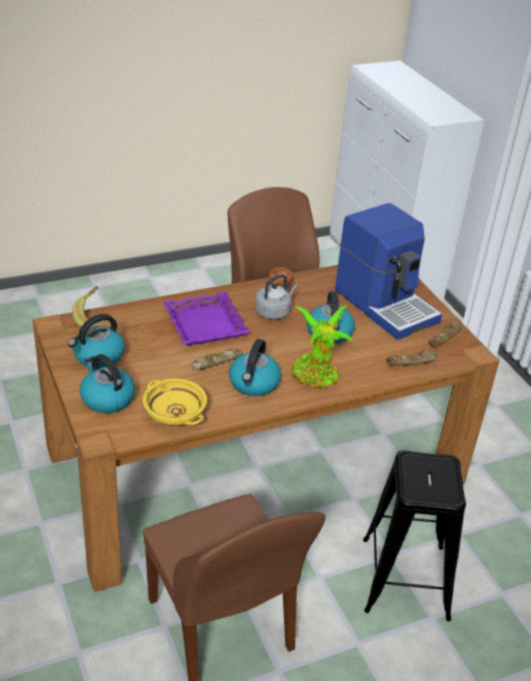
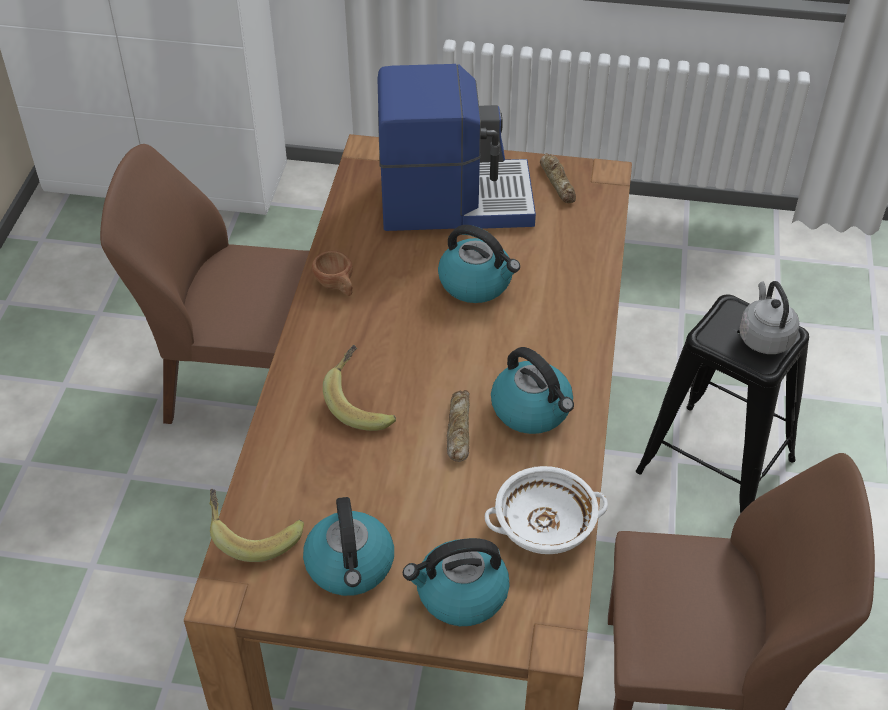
camera: 55 degrees left, 10 degrees up
(174, 414) = (544, 526): yellow bowl -> white bowl
(206, 324) = (363, 402): purple tray -> banana
(274, 312) = (387, 316): grey kettle -> grey kettle (764, 337)
(316, 377) = (558, 340): potted plant -> none
(411, 362) = (587, 237): bread -> none

